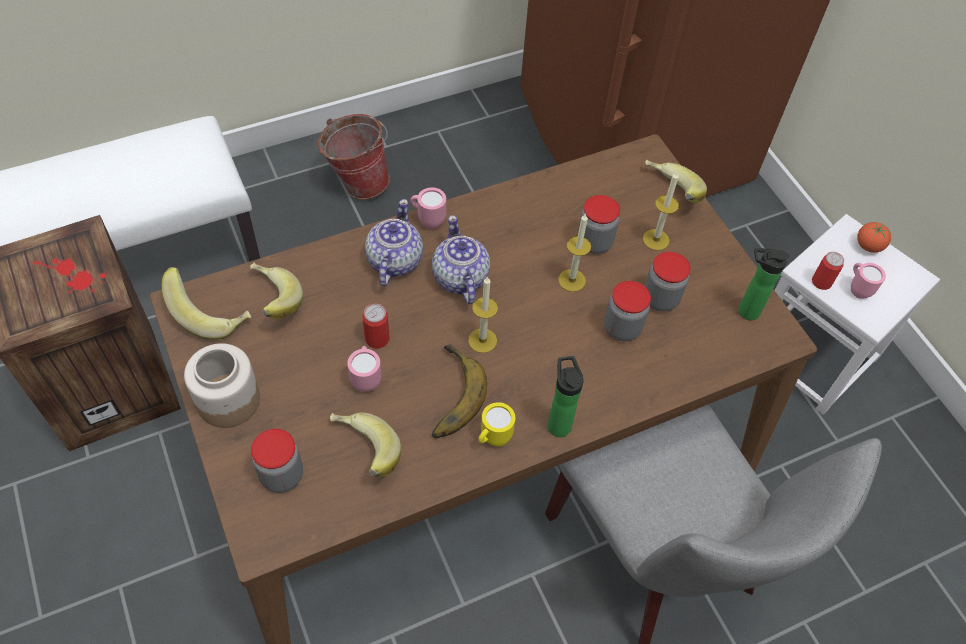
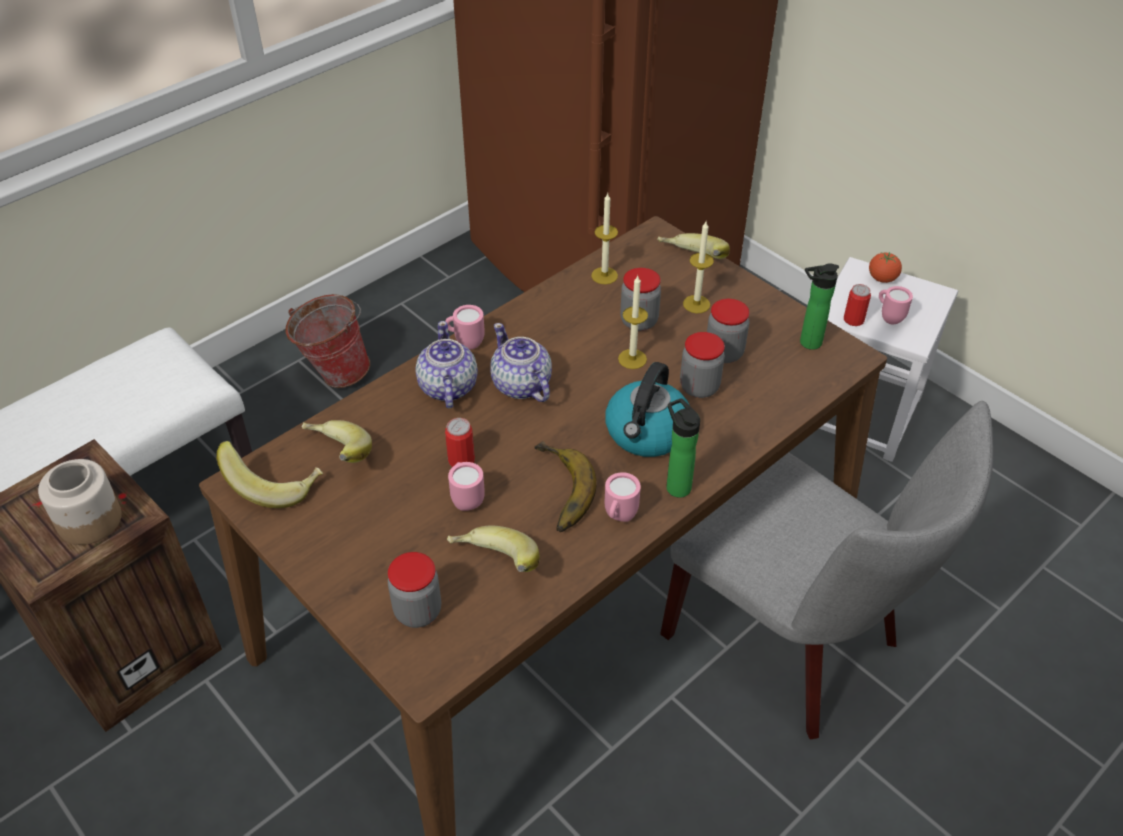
camera: 15 degrees left, 10 degrees down
(227, 400) = (328, 559): jar -> jar (88, 521)
(482, 340) = (569, 434): candle -> candle (604, 275)
(492, 439) = (619, 517): yellow mug -> pink mug
(553, 361) = (647, 433): none -> kettle

